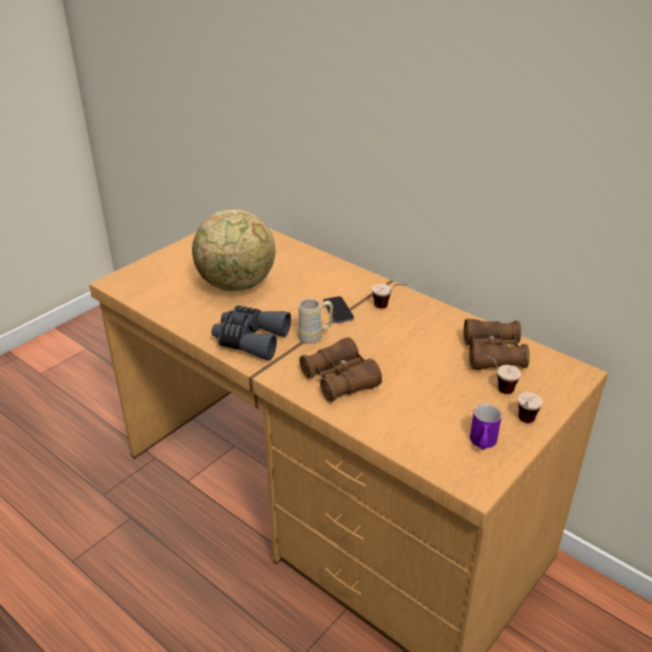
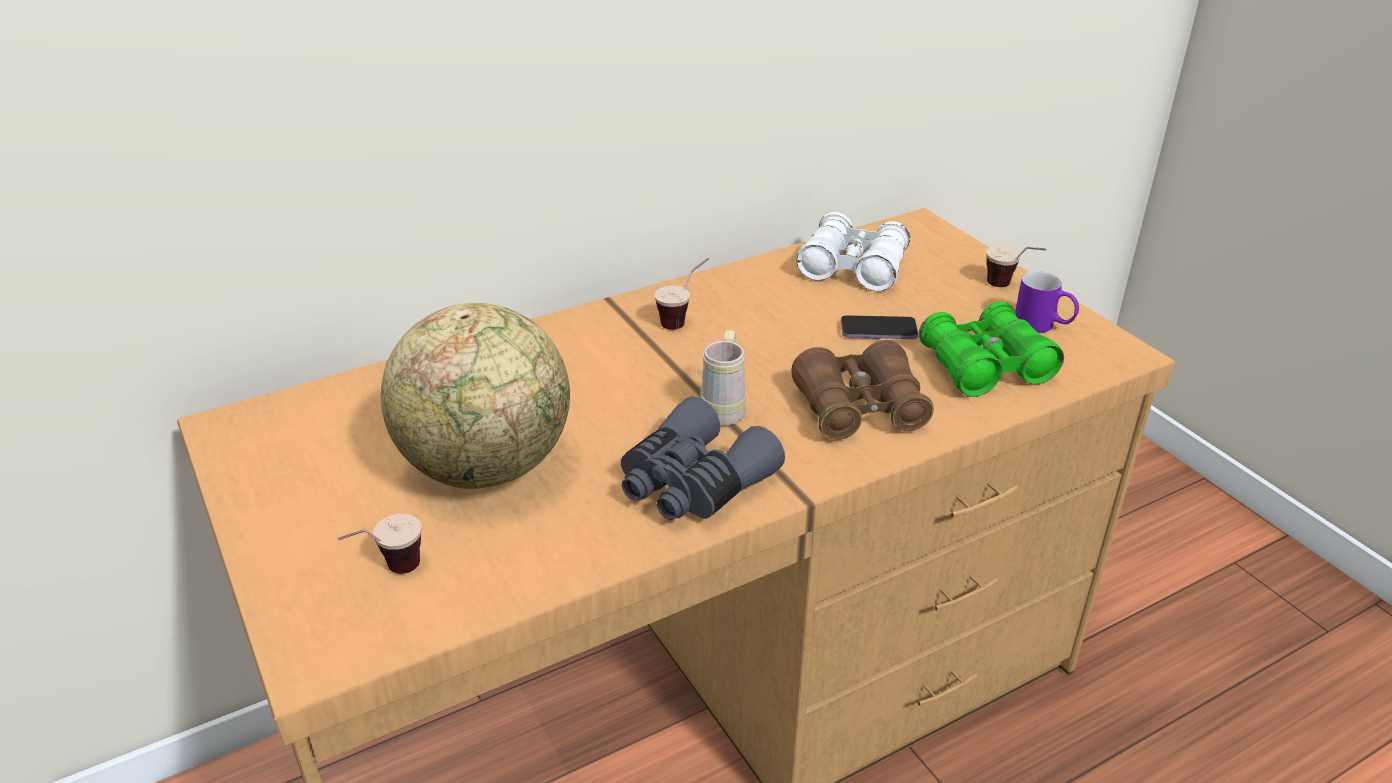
camera: 70 degrees left, 0 degrees up
(338, 311) = (662, 368): phone -> phone (878, 330)
(414, 422) = (985, 366): none -> green binoculars
(492, 354) = (853, 268): brown binoculars -> white binoculars
(496, 387) = (928, 285): cup -> cup (388, 574)

